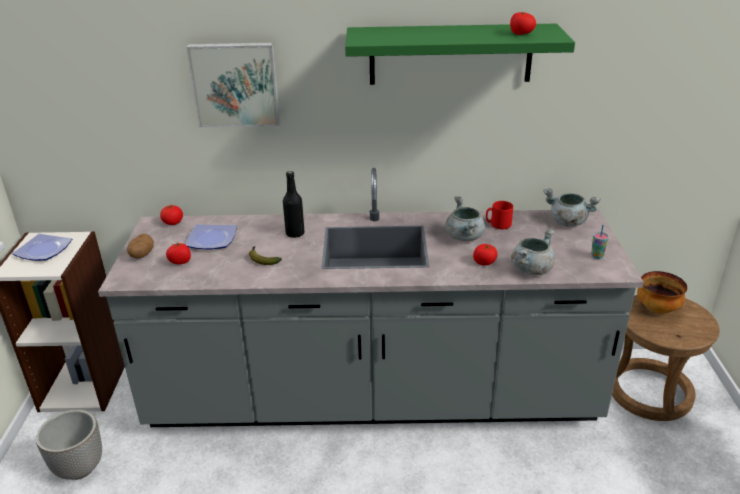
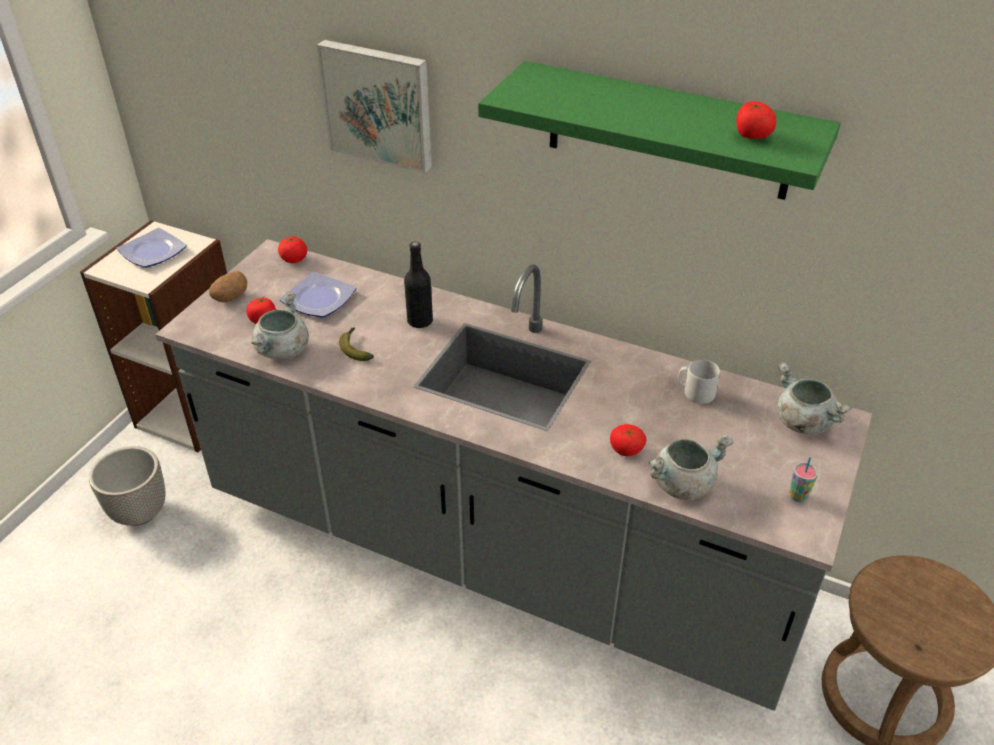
camera: 25 degrees right, 10 degrees up
(465, 237) = (632, 399): grey cooking pot -> grey cooking pot (283, 351)
(498, 224) = (695, 393): red mug -> grey mug
(657, 309) = (919, 591): bowl -> none

